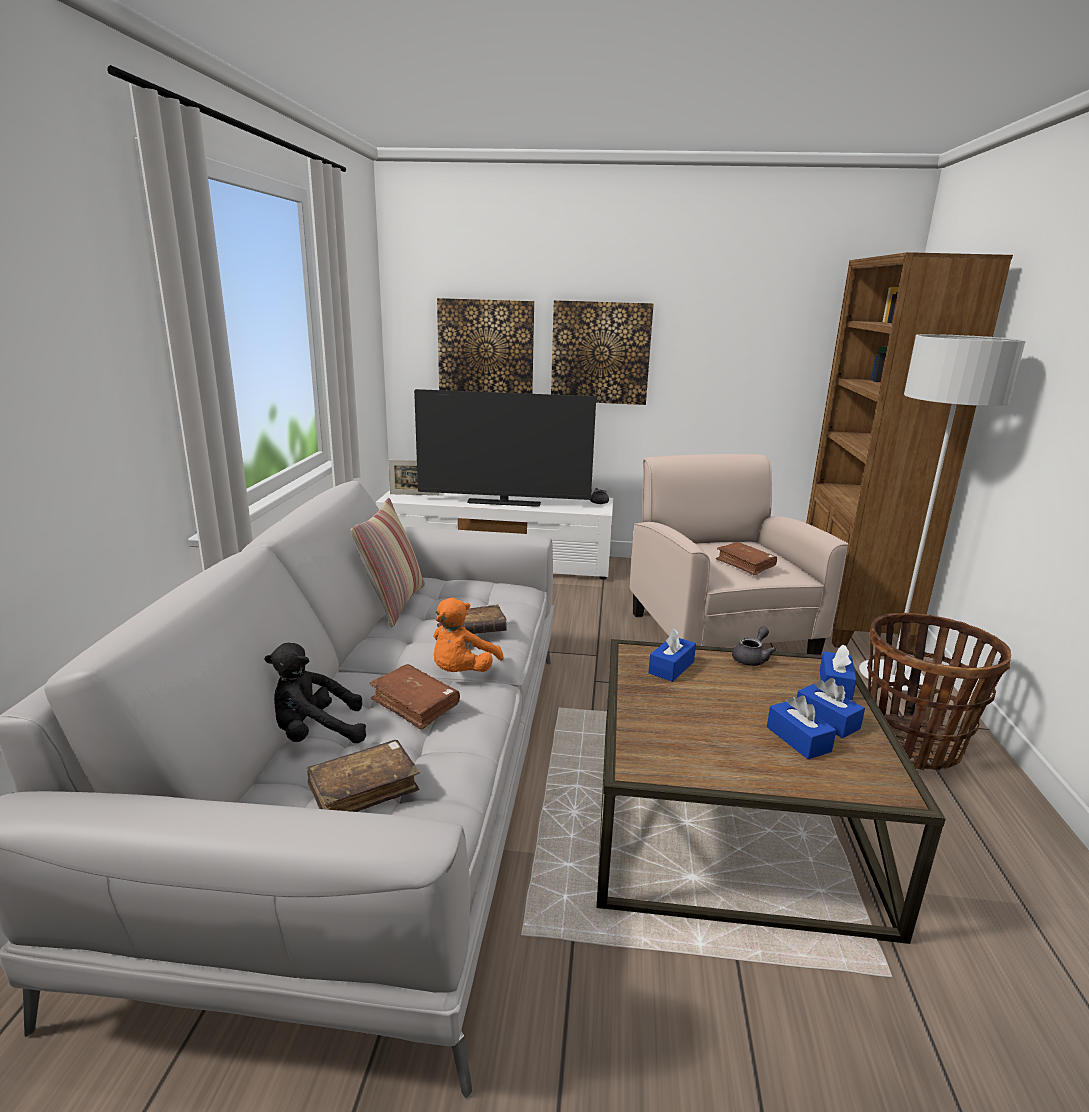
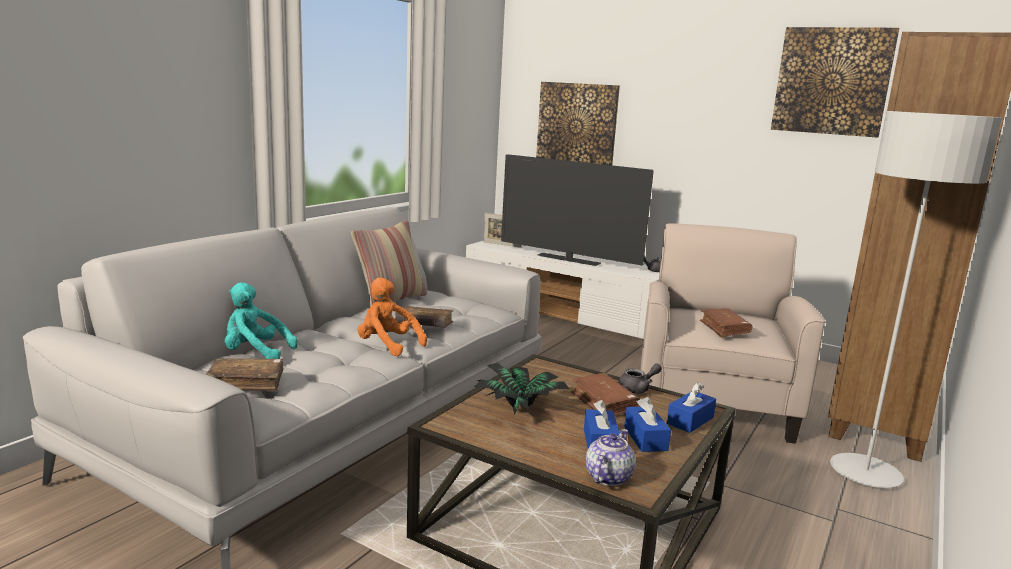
camera: 25 degrees right, 5 degrees down
(314, 733) = (255, 353): black plush toy -> turquoise plush toy
(415, 704) = (332, 353): brown book -> brown book (604, 403)
(462, 672) = (387, 345): orange plush toy -> orange plush toy turned 75 degrees clockwise
(600, 353) = (674, 133): picture -> picture (832, 81)
(671, 667) = (557, 379): blue tissue box -> none
(682, 718) = (521, 408): none -> potted plant
(856, 783) = (607, 477): none -> teapot
(912, 744) = (822, 525): basket -> none

